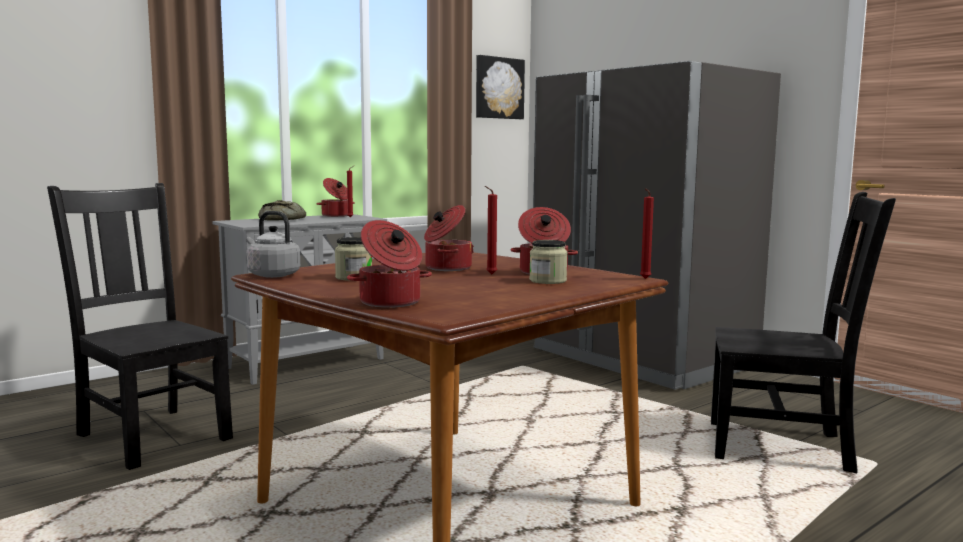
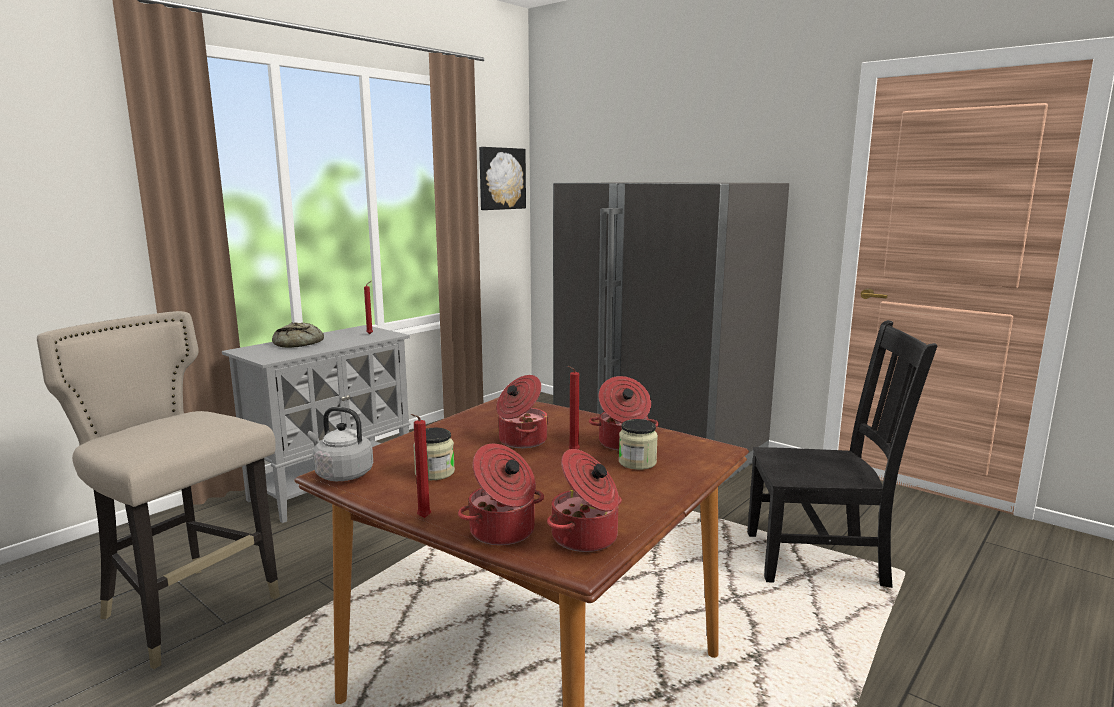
camera: 10 degrees left, 5 degrees up
(152, 435) = (189, 611): black chair -> beige stool
(336, 216) = (353, 331): cooking pot -> cooking pot (586, 538)
(644, 279) = (726, 449): red candle -> red candle (422, 519)

